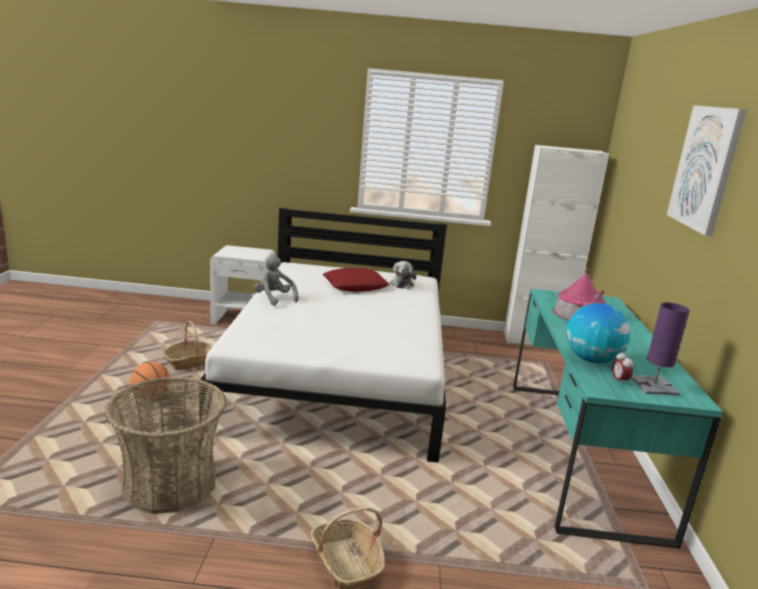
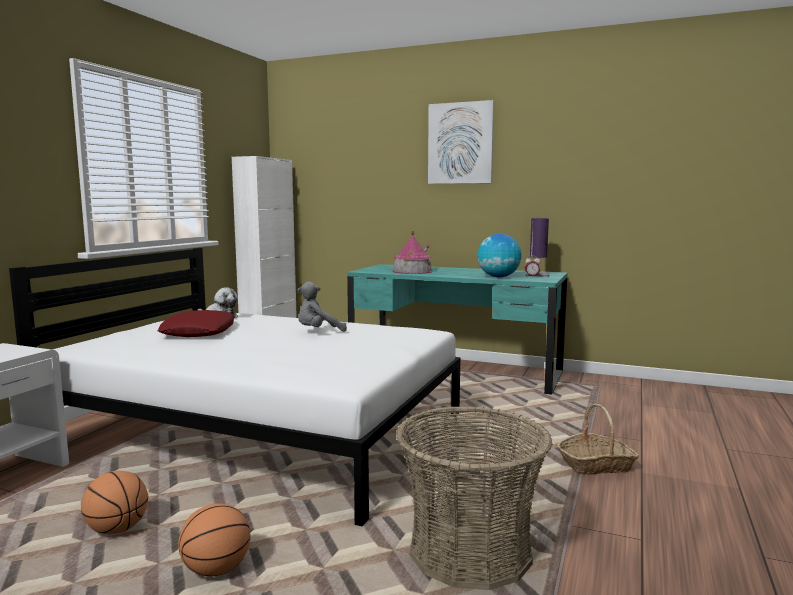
camera: 70 degrees left, 10 degrees down
(191, 362) = (117, 530): basket -> basketball
(274, 299) = (200, 362): grey plush toy -> grey plush toy (318, 332)

